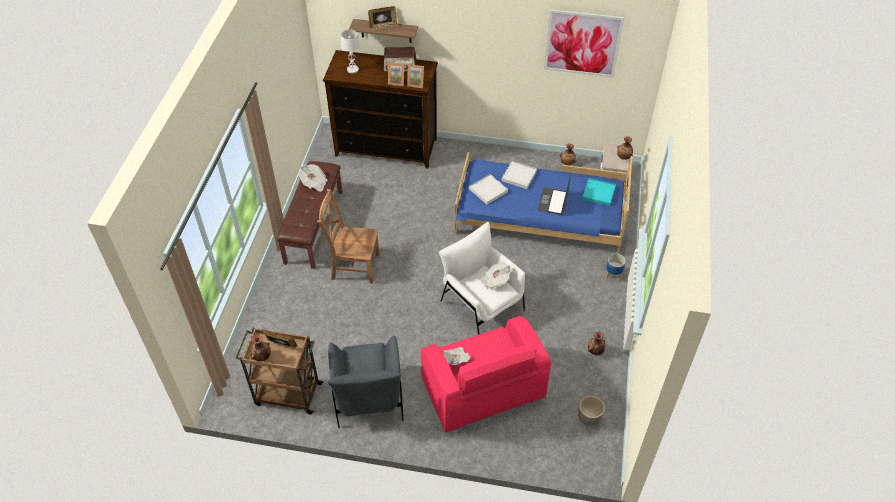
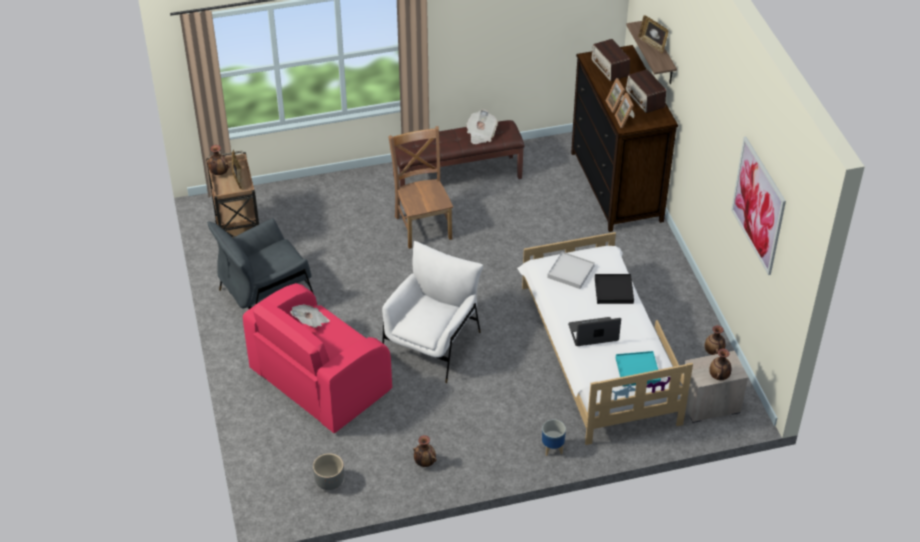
camera: 65 degrees right, 5 degrees down
(353, 69) = (610, 68): white table lamp -> radio
(494, 280) = (436, 318): newspaper -> none
(519, 176) = (614, 290): white tray -> black tray
(538, 218) = (597, 352): blue bed -> white bed

